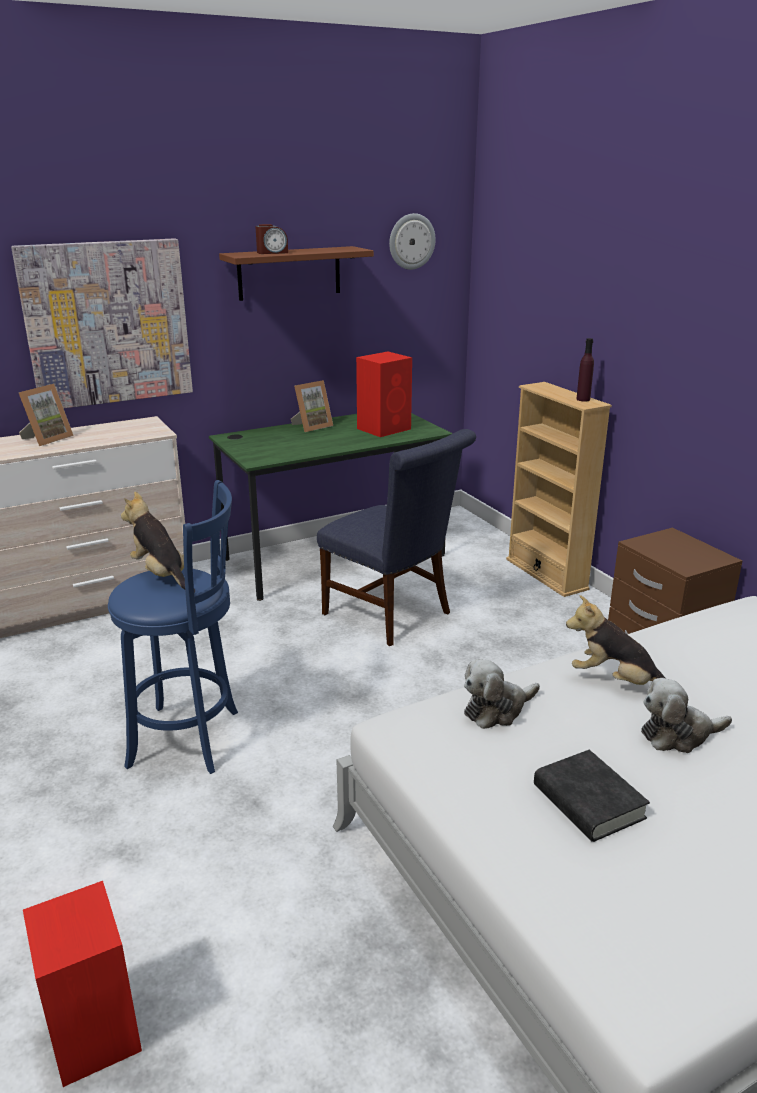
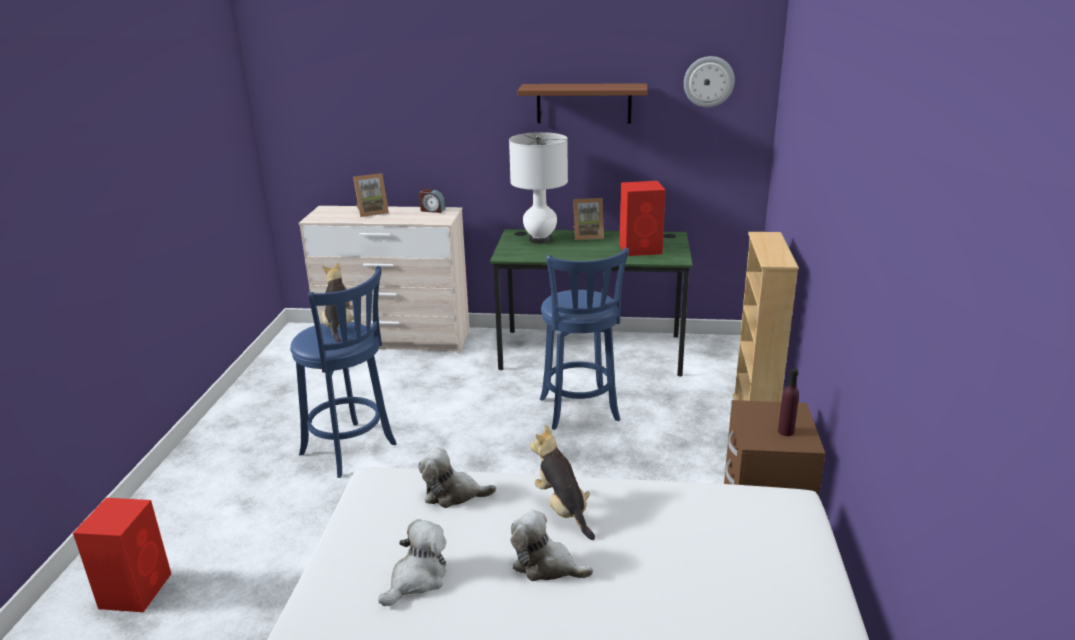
camera: 35 degrees right, 0 degrees up
(107, 323) = (431, 132): picture -> none
(268, 438) = (540, 239): none -> white table lamp
(272, 253) = (558, 86): alarm clock -> alarm clock (432, 210)
(393, 615) = (580, 412): blue chair -> blue stool
(583, 399) = (779, 256): purple bottle -> purple bottle (786, 431)
(588, 802) = (417, 579): black book -> plush toy

